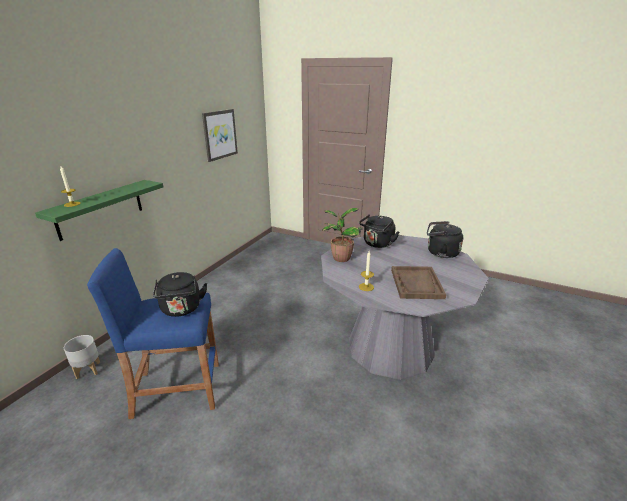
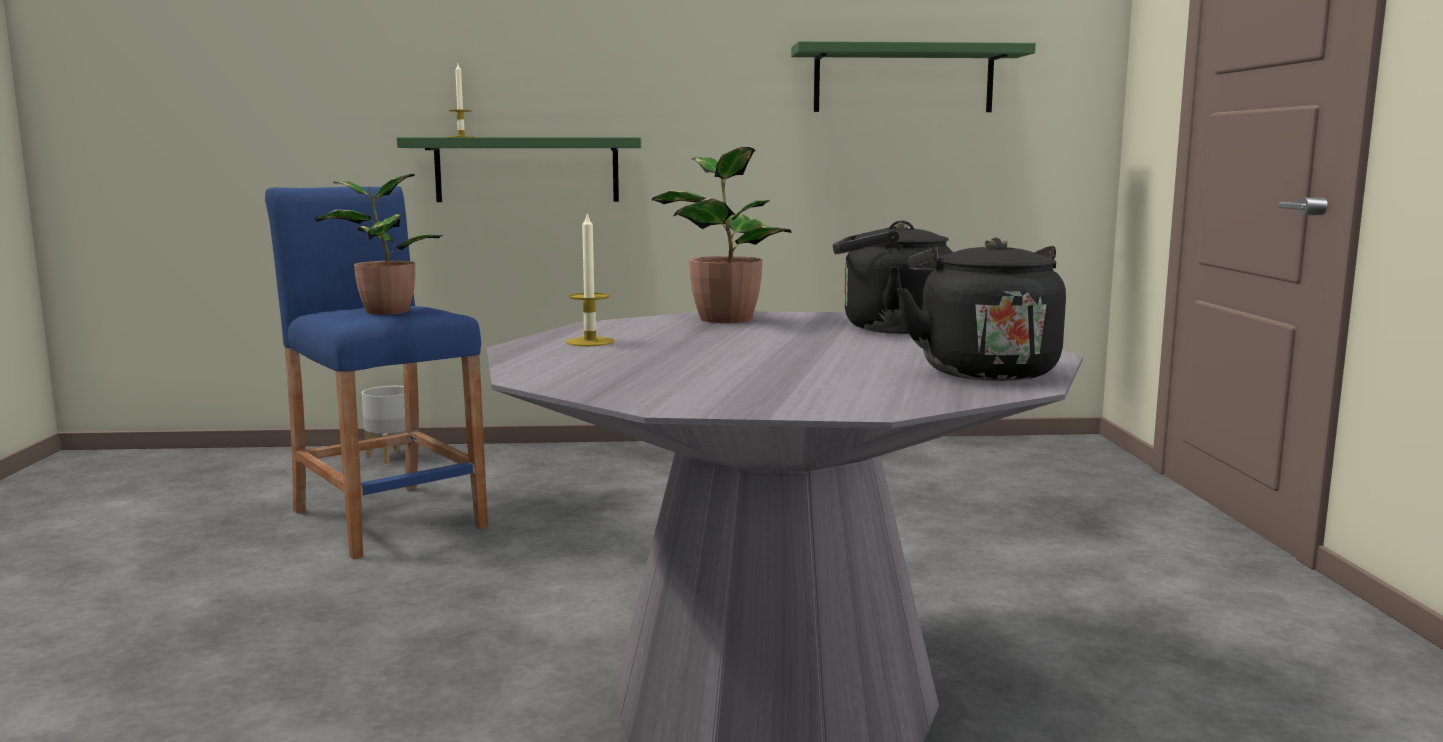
camera: 60 degrees right, 15 degrees down
(181, 310) = (384, 311): black kettle -> potted plant
(219, 134) = (903, 80): picture -> green shelf
(416, 284) = (682, 367): brown tray -> none

